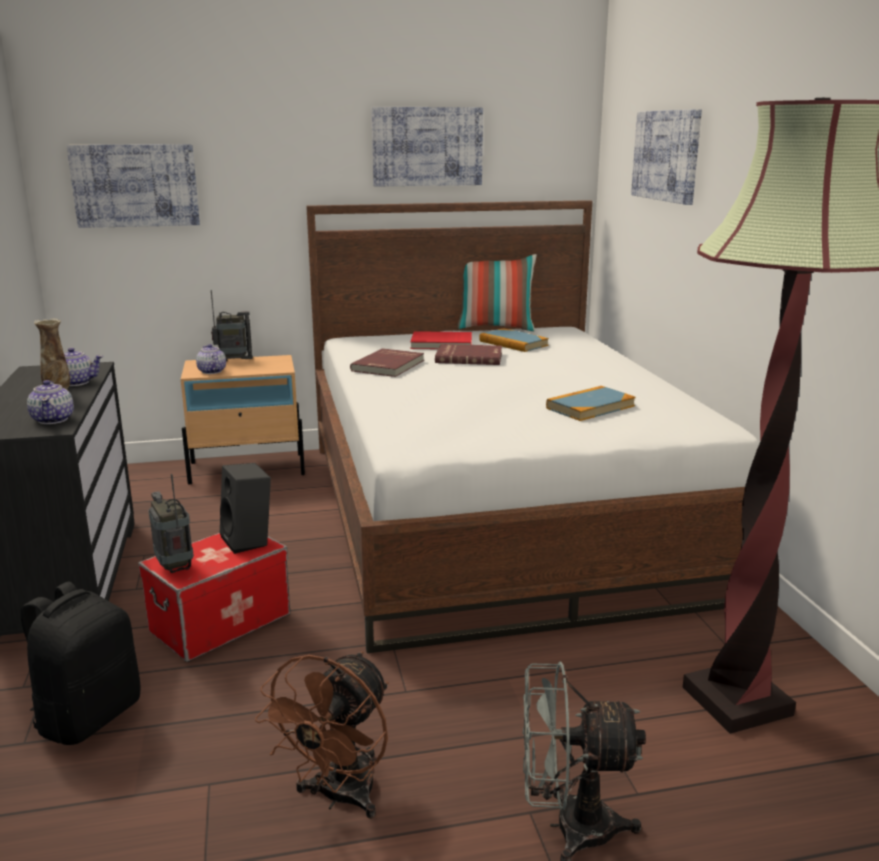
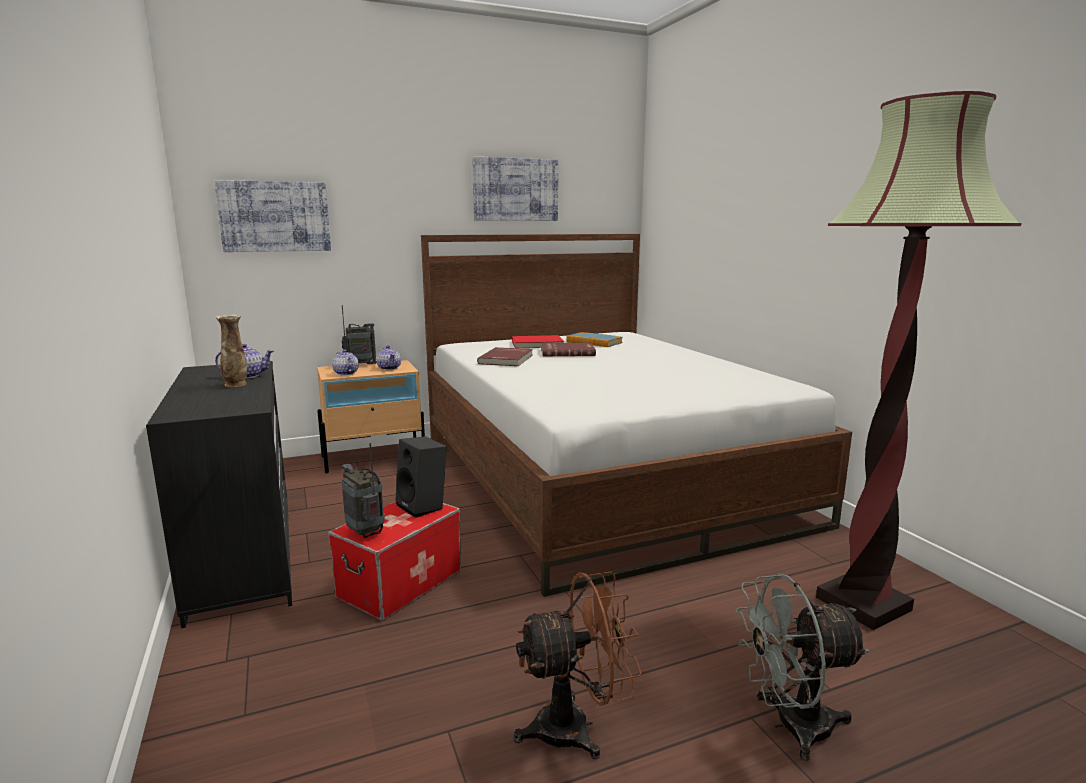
camera: 10 degrees left, 5 degrees down
(53, 419) = (244, 402): teapot -> teapot (389, 368)
(89, 716) = (304, 681): black backpack -> none
(338, 797) = (576, 727): brown fan -> brown fan turned 120 degrees counterclockwise
(495, 328) = (571, 334): pillow -> none
(590, 407) = (691, 379): book -> none
(666, 155) = (712, 190): picture -> none

